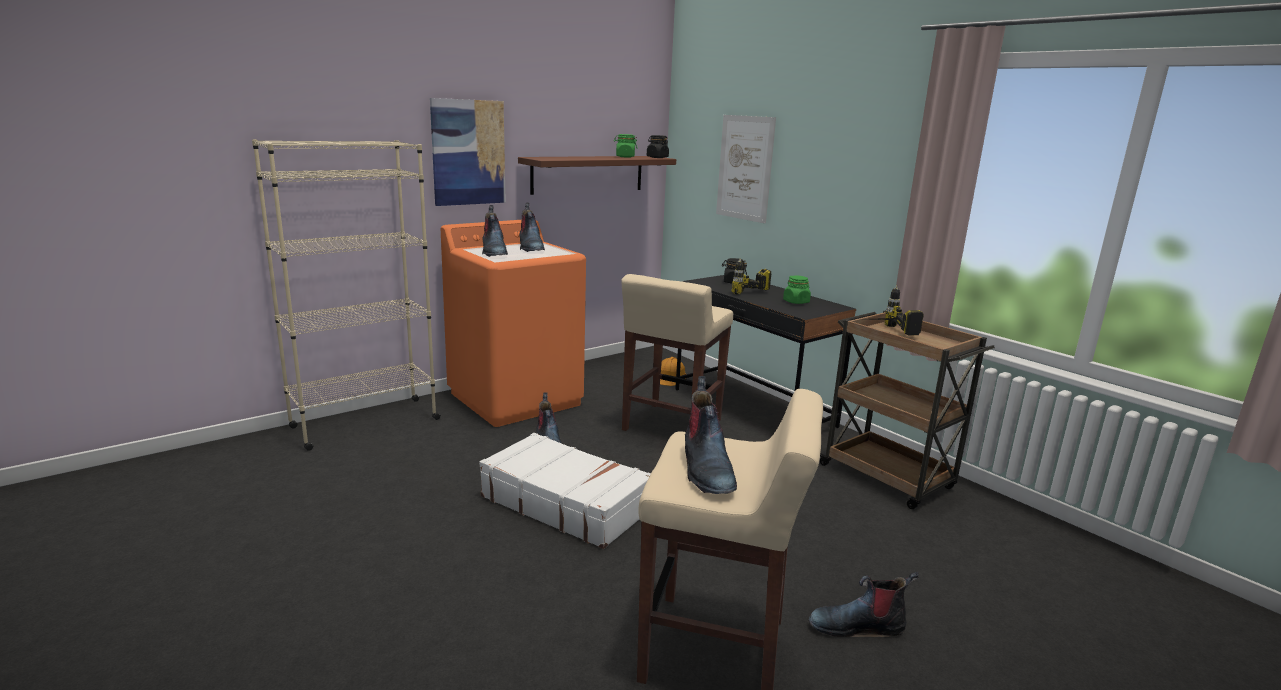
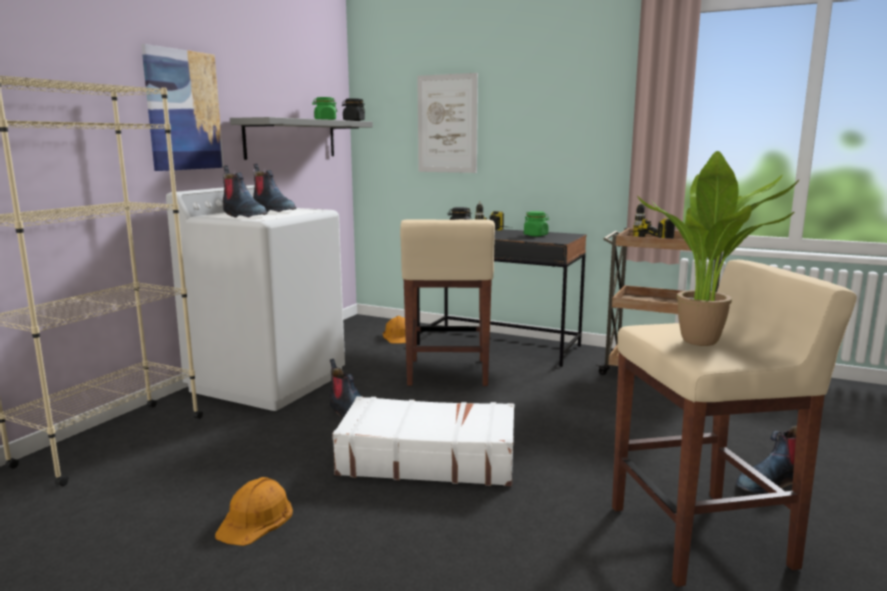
camera: 25 degrees left, 5 degrees down
(396, 514) = (256, 519): none -> orange hard hat
(516, 398) = (268, 382): orange washing machine -> white washing machine
(588, 174) = (291, 139): brown shelf -> grey shelf
(706, 469) = (706, 343): boot -> potted plant

